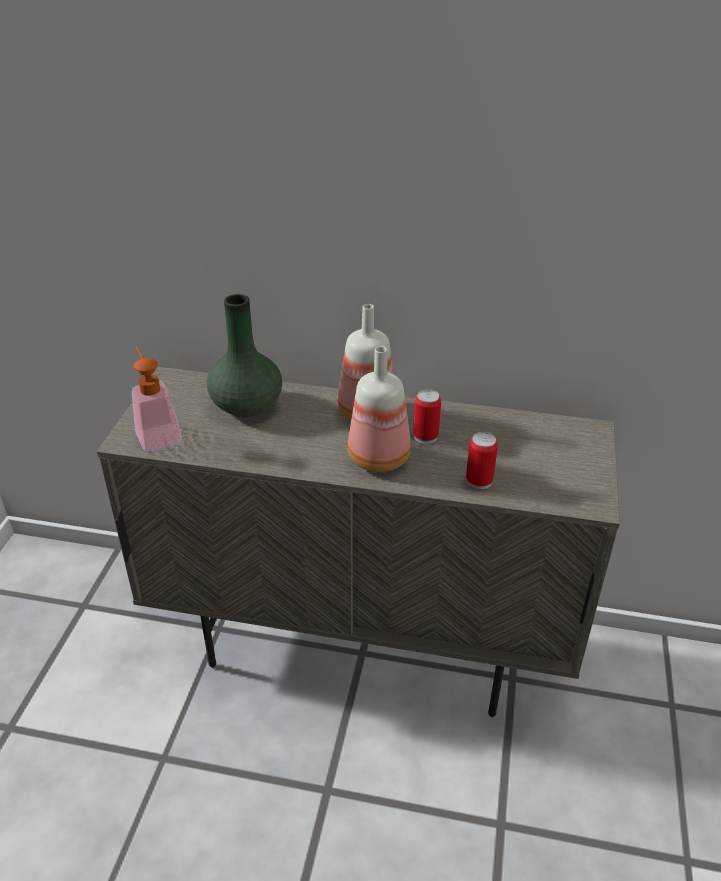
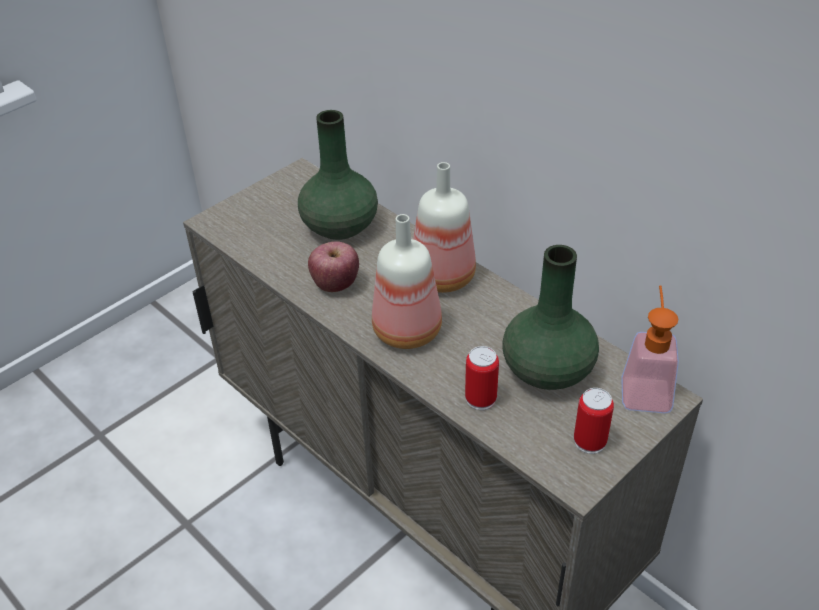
camera: 35 degrees right, 5 degrees up
(156, 433) = (242, 224): soap dispenser -> soap dispenser (645, 387)
(287, 447) = (335, 284): none -> apple
(425, 436) = (474, 327): can -> can (589, 441)
(503, 444) = (546, 370): none -> green vase

